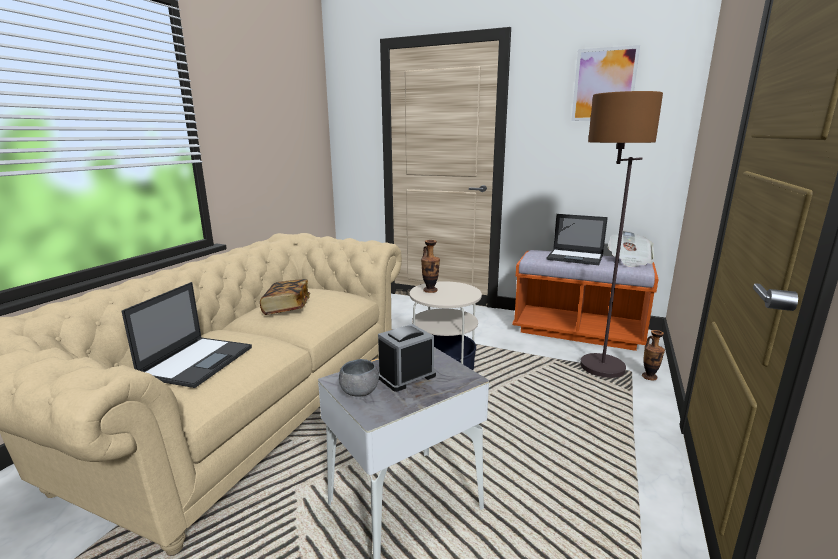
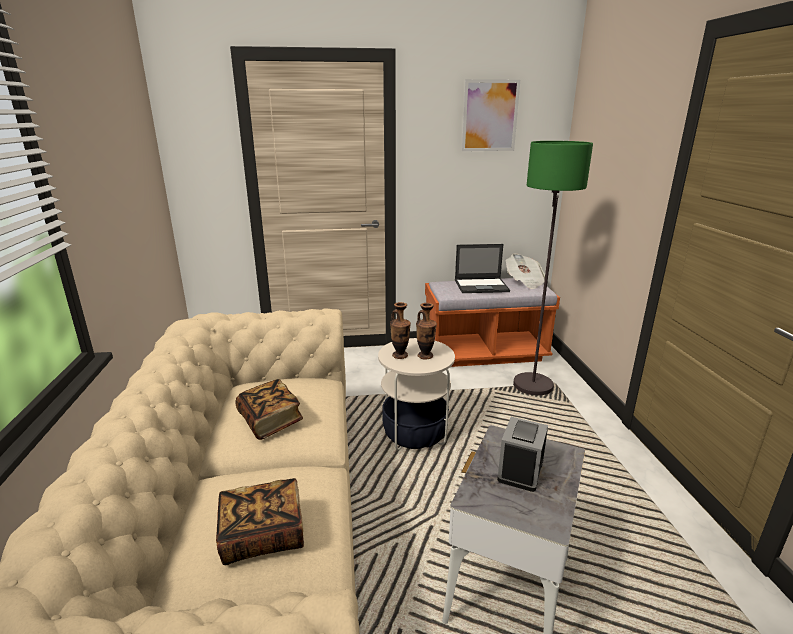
camera: 30 degrees left, 5 degrees up
(198, 361) = (263, 535): laptop -> book
(359, 392) = (506, 505): grey bowl -> none
(595, 372) = (531, 392): brown floor lamp -> green floor lamp
(649, 377) = (570, 384): vase -> vase (425, 356)

